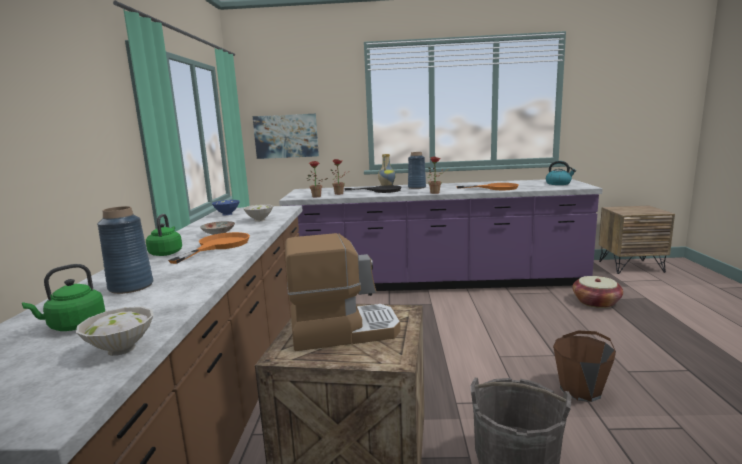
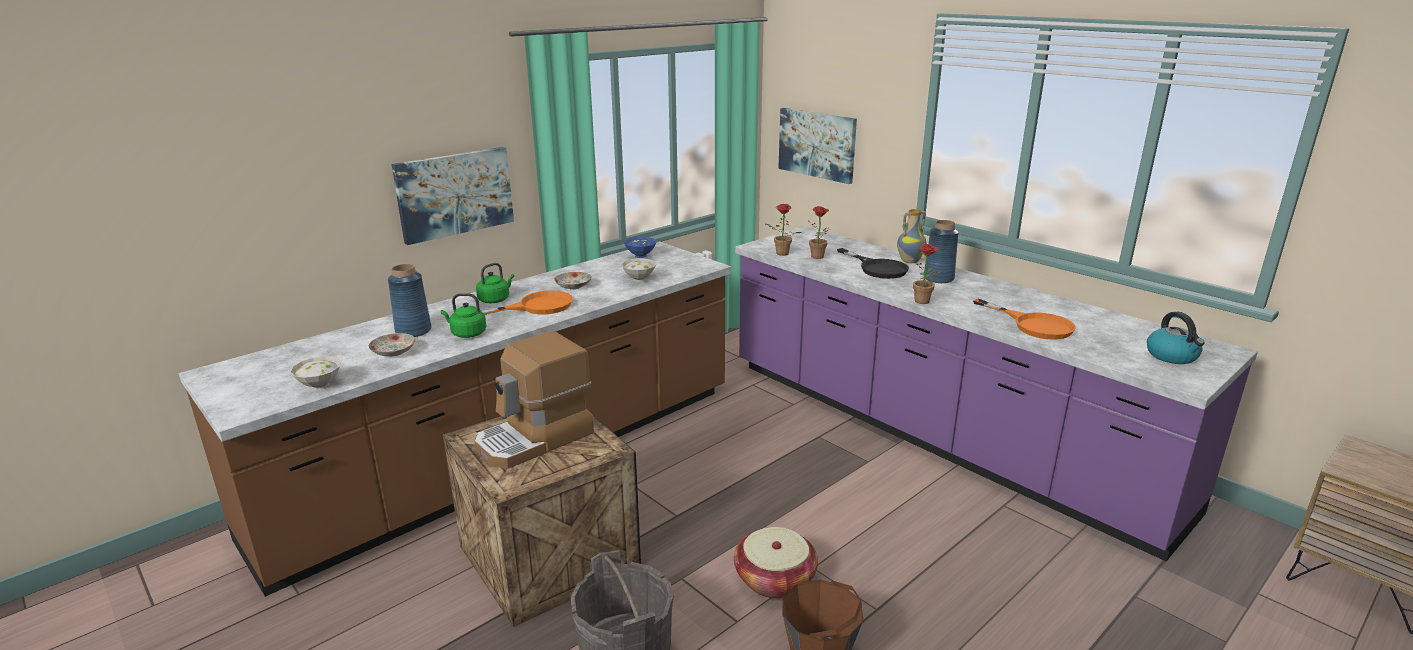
camera: 45 degrees right, 10 degrees up
(74, 326) = (338, 354): green kettle -> green kettle (467, 333)
(79, 159) = (454, 193): none -> picture
(149, 302) = (393, 352): none -> plate
(343, 330) = (535, 439): coffee machine -> coffee machine turned 105 degrees clockwise
(596, 302) = (1109, 592): basket -> basket (774, 579)

